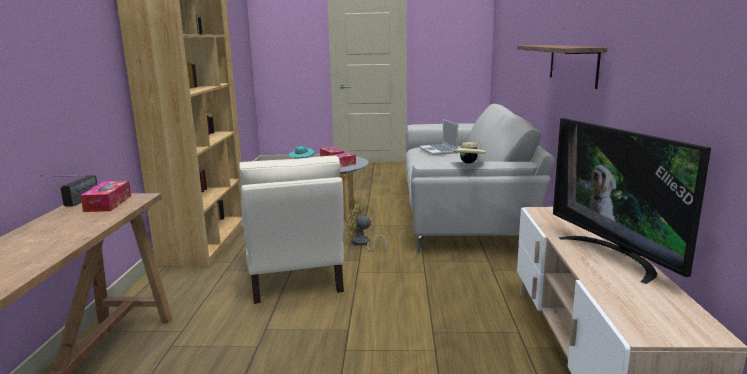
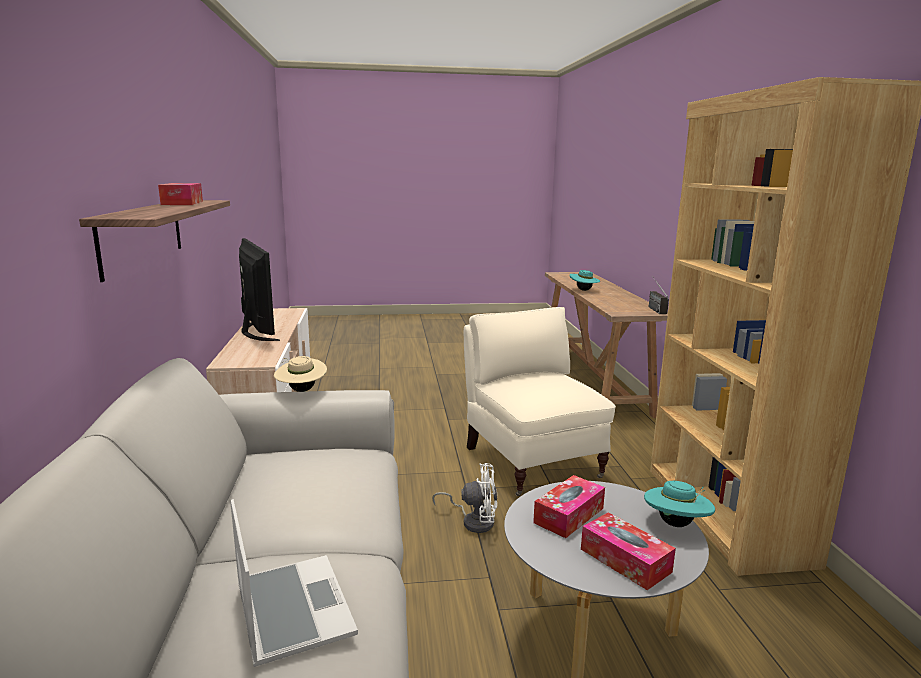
camera: 170 degrees right, 0 degrees up
(52, 250) = (584, 290): none -> turquoise hat
(108, 203) = (628, 308): tissue box -> tissue box (182, 203)
(362, 244) = (473, 521): yellow fan -> white fan

